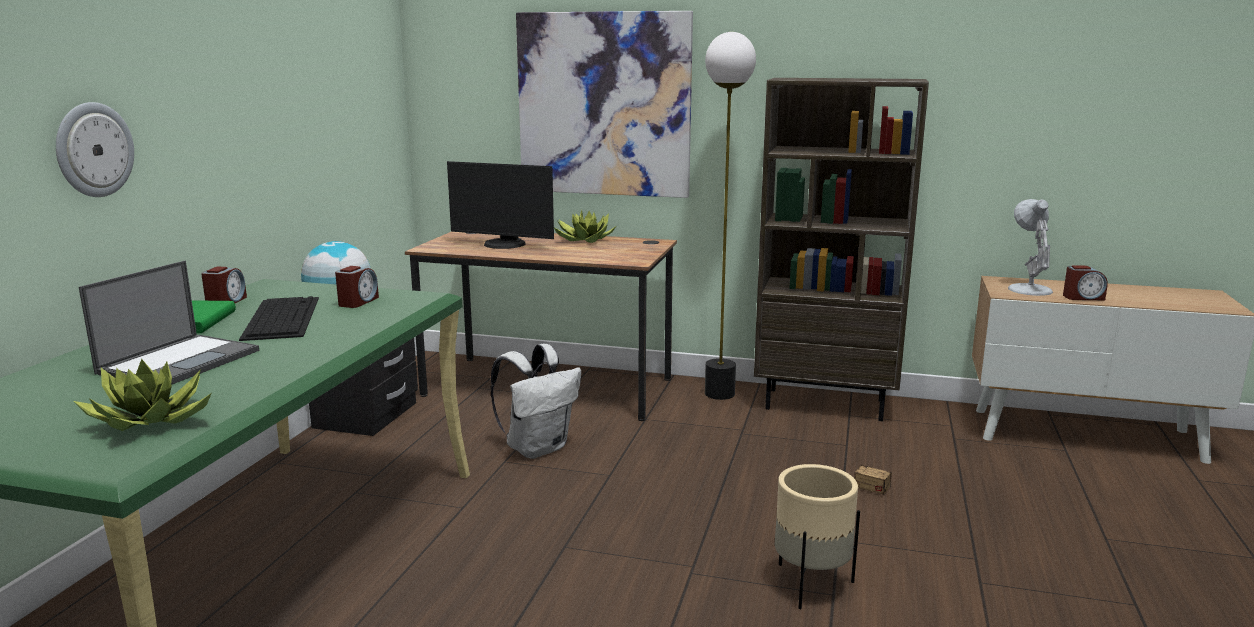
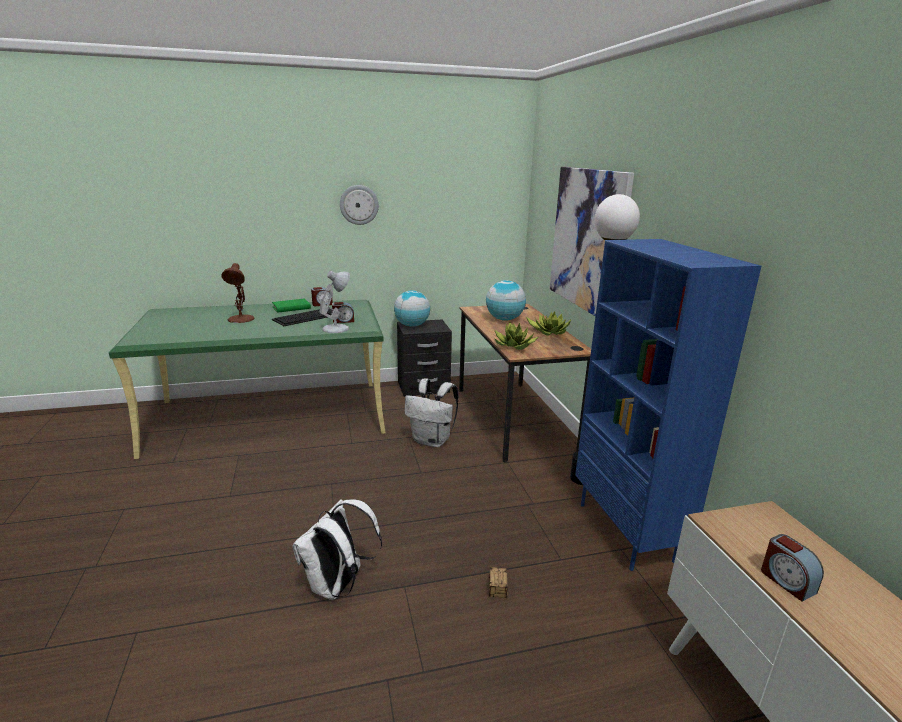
camera: 60 degrees right, 5 degrees up
(93, 150) = (275, 226): wall clock -> wall clock (359, 205)
(151, 421) = (173, 334): potted plant -> potted plant (514, 346)
(180, 361) = (240, 319): laptop -> brown table lamp
(503, 245) = (504, 319): monitor -> globe
(811, 585) = (338, 586): beige planter -> white backpack
(825, 404) = (626, 532): brown bookcase -> blue bookcase
(1028, 289) = (760, 536): white table lamp -> white table lamp (337, 328)

